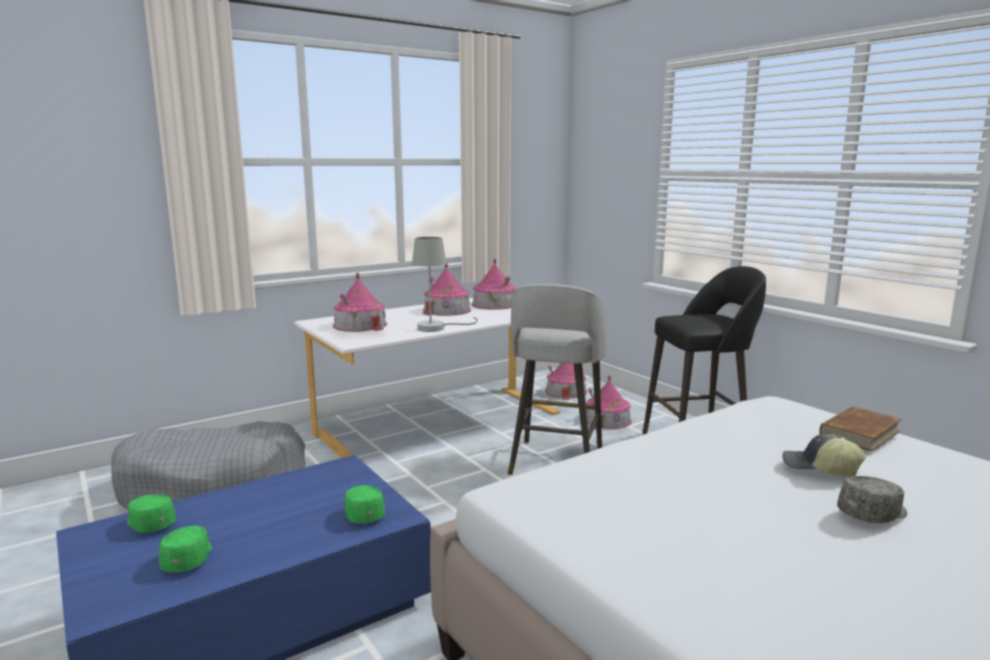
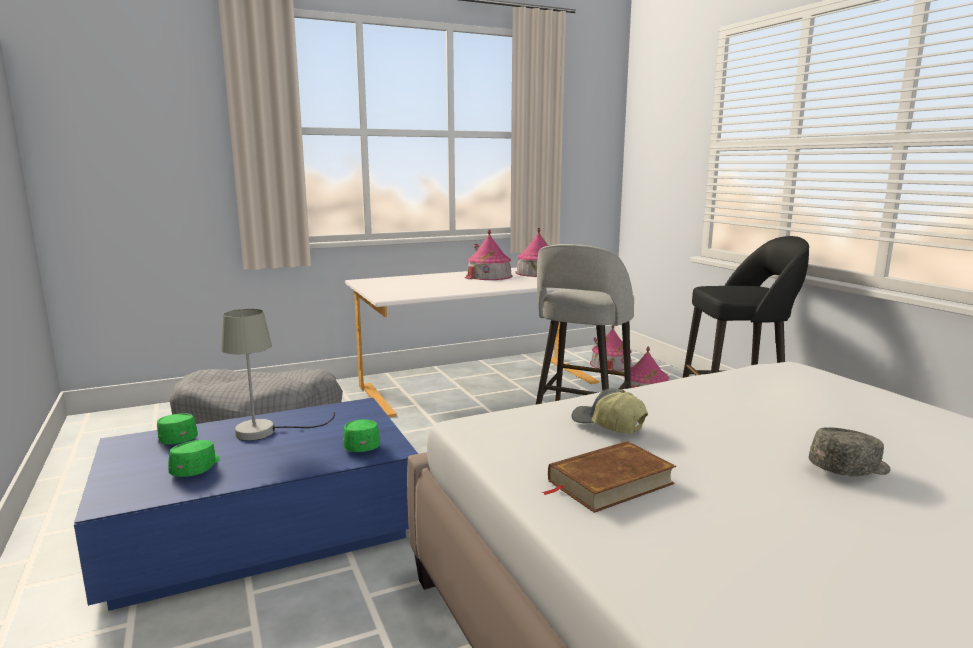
camera: 10 degrees right, 0 degrees up
(360, 325) = (402, 284): toy house -> none
(438, 327) = (473, 289): grey table lamp -> grey table lamp (267, 431)
(820, 468) = (808, 425): cap -> cap (607, 425)
(858, 434) = (869, 397): brown book -> brown book (609, 482)

